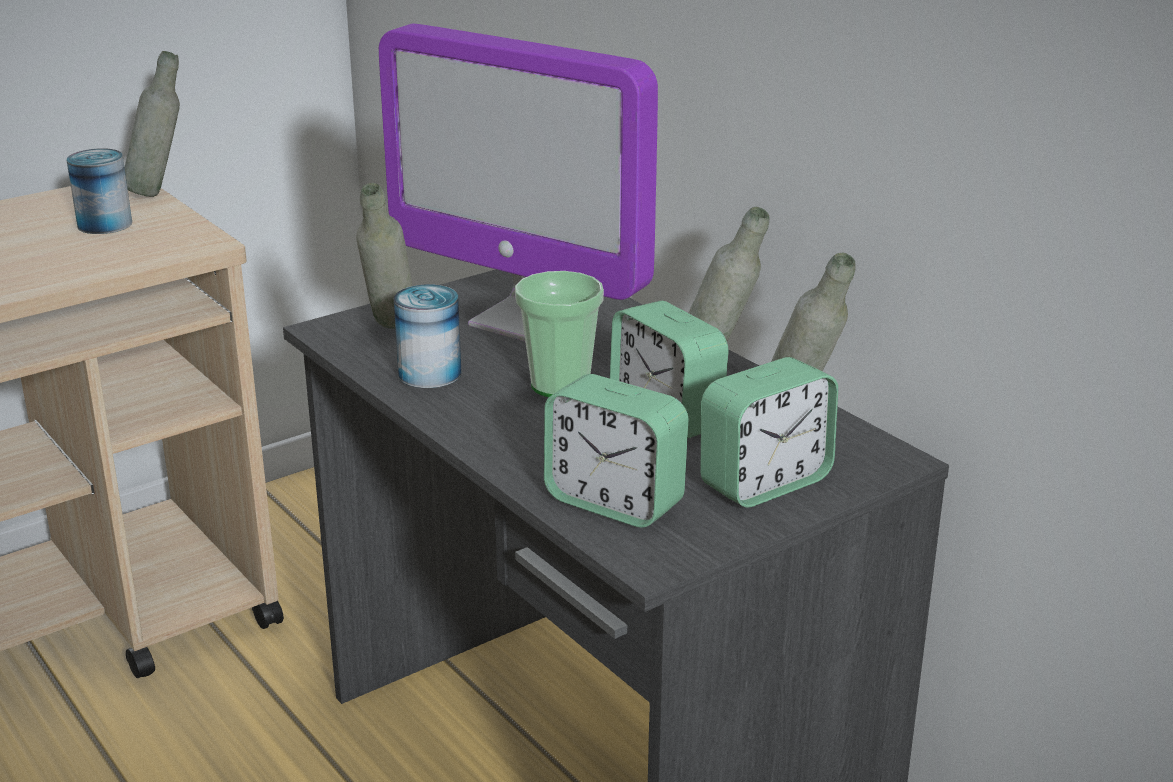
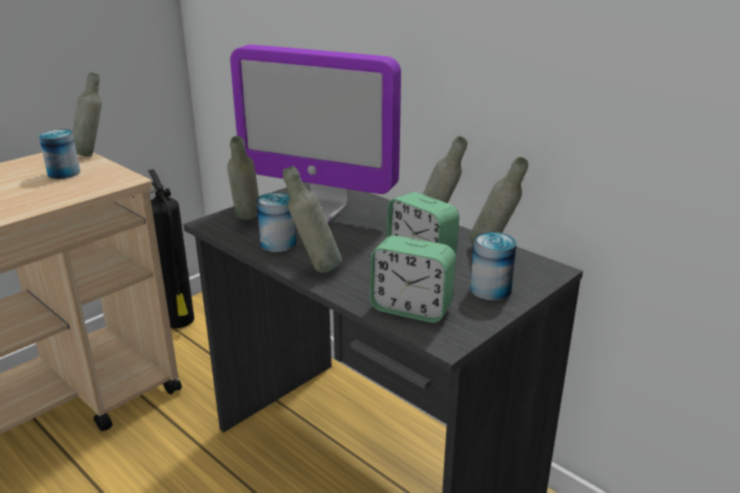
camera: 10 degrees left, 0 degrees up
(303, 503) = (179, 321): none -> fire extinguisher
(476, 422) = (314, 269): none -> grey bottle
(560, 385) = (354, 244): cup -> none
(765, 482) = (490, 289): alarm clock -> can

